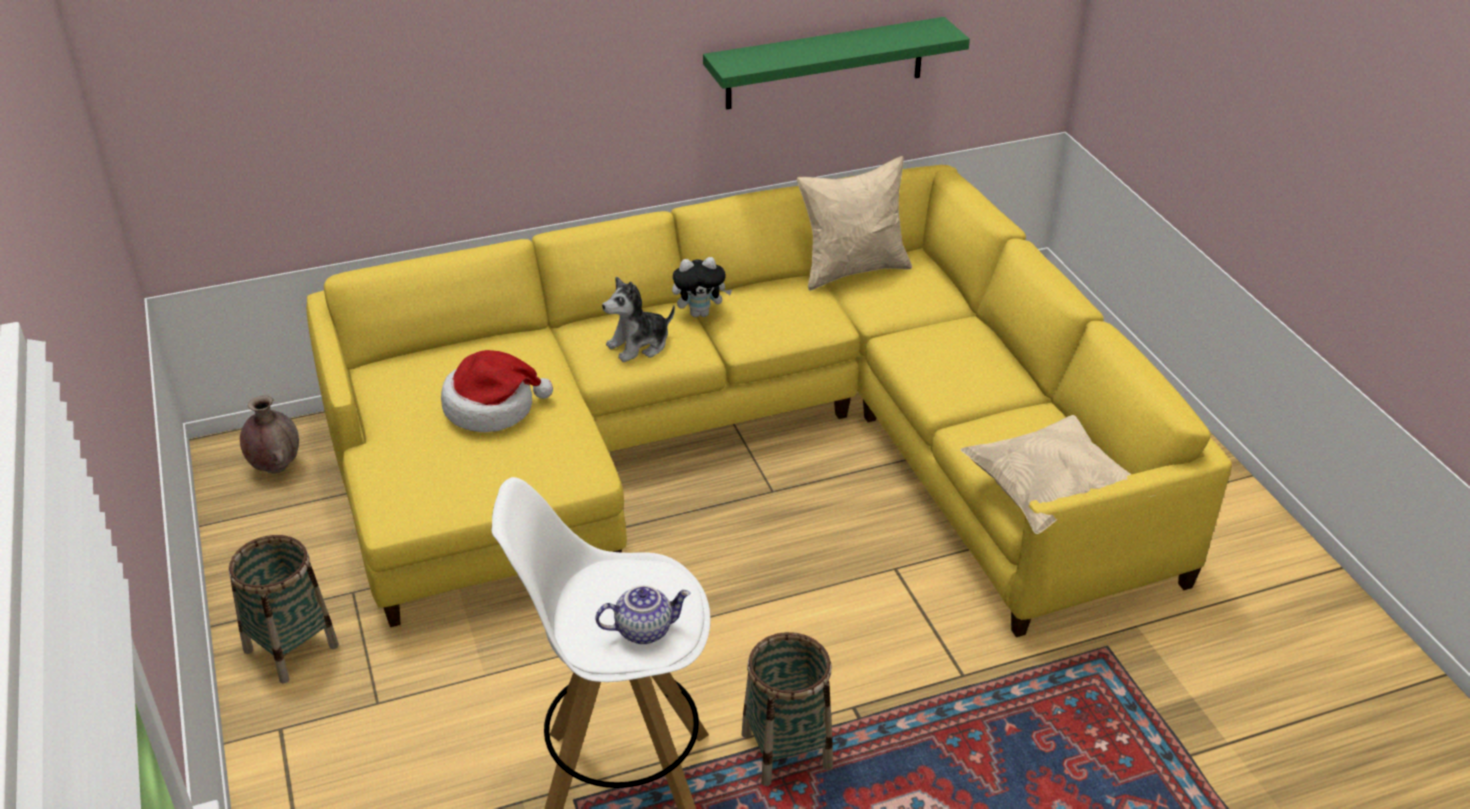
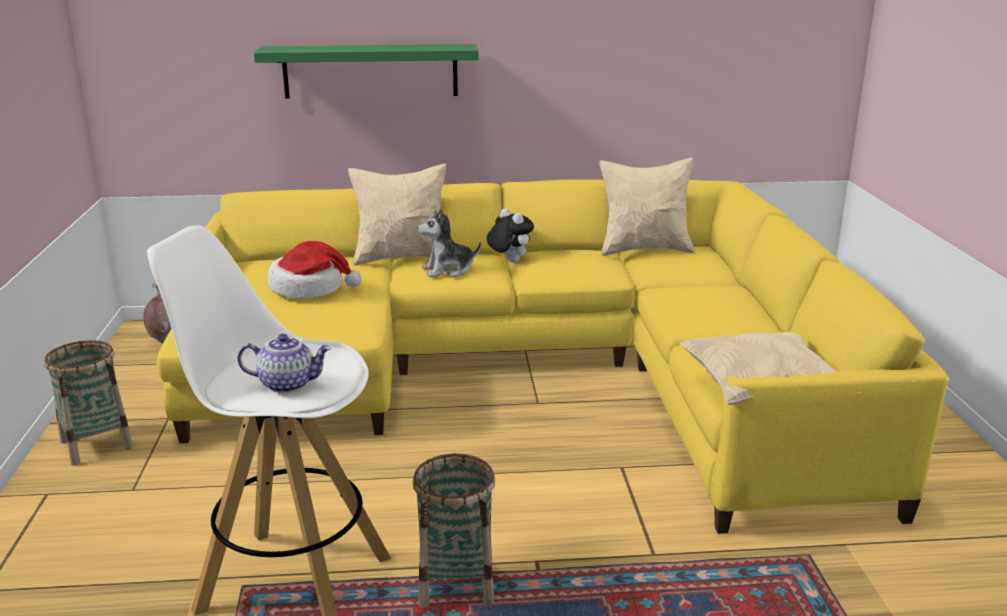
camera: 15 degrees right, 15 degrees down
(569, 328) = (401, 258): none -> beige pillow
(700, 313) = (509, 261): plush toy -> plush toy turned 135 degrees counterclockwise
(825, 63) = (638, 86): green shelf -> green shelf (370, 71)

